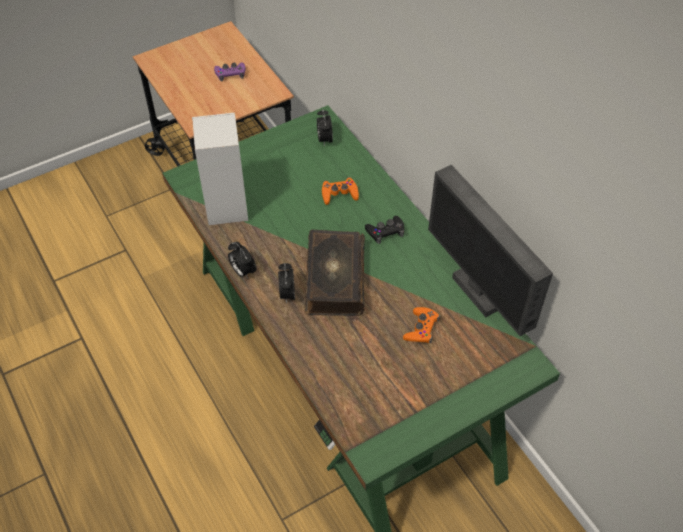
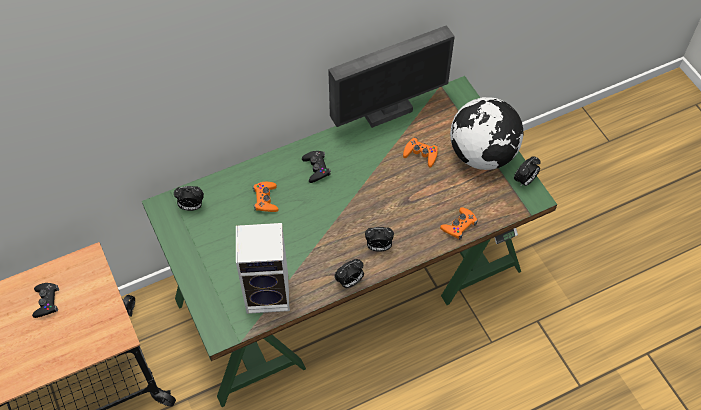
camera: 85 degrees left, 5 degrees up
(230, 74) = (46, 301): purple game controller -> black game controller
(322, 371) = (459, 225): none -> orange game controller
(333, 280) = (366, 211): book -> none
(398, 445) = (525, 181): none -> alarm clock
(431, 395) = (482, 155): none -> globe

